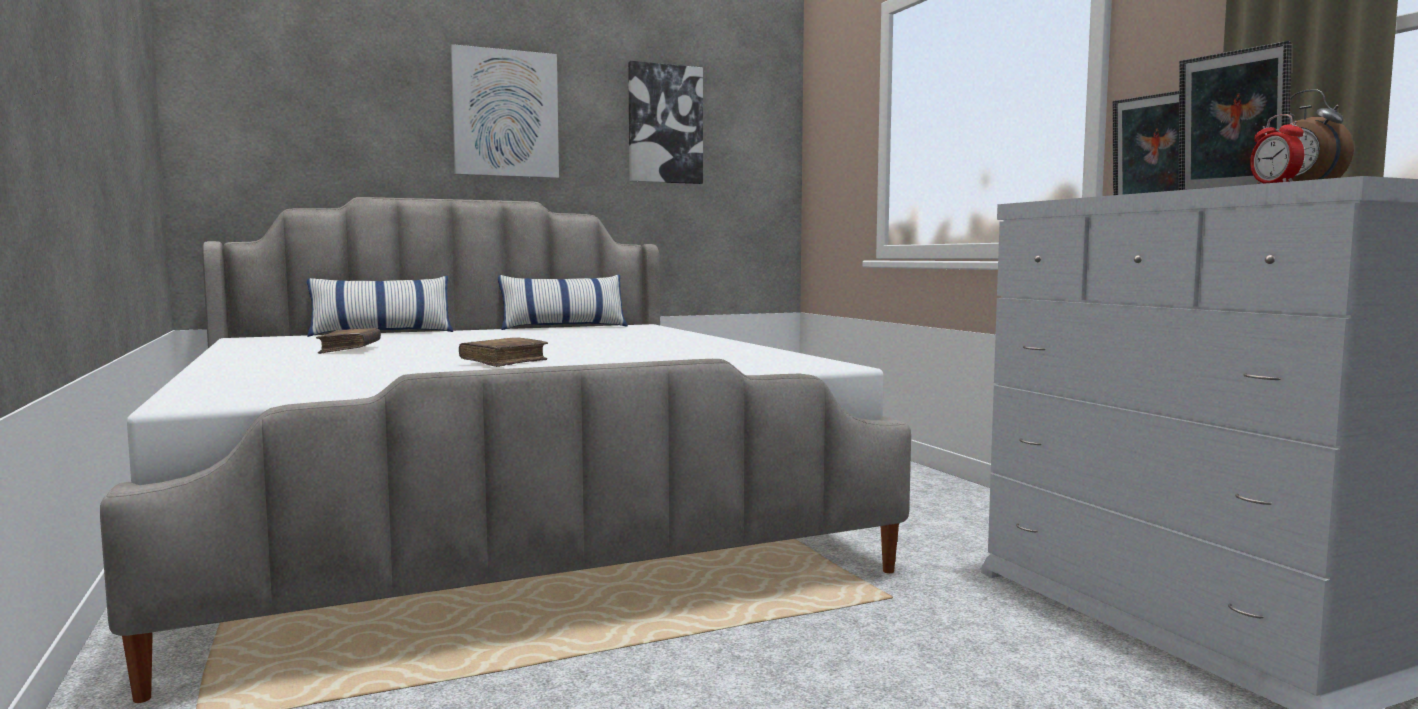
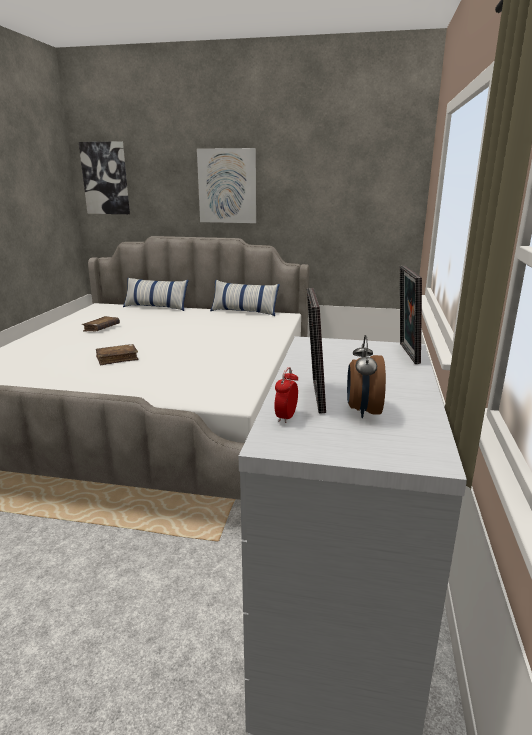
camera: 35 degrees right, 15 degrees up
(665, 124) = (324, 186): picture -> picture (105, 178)

